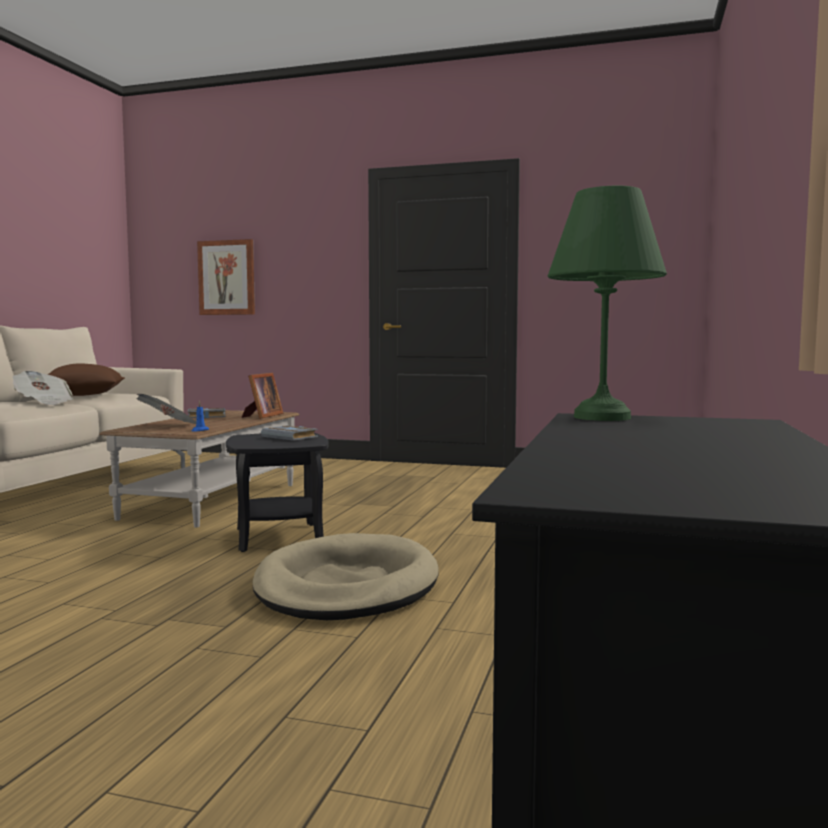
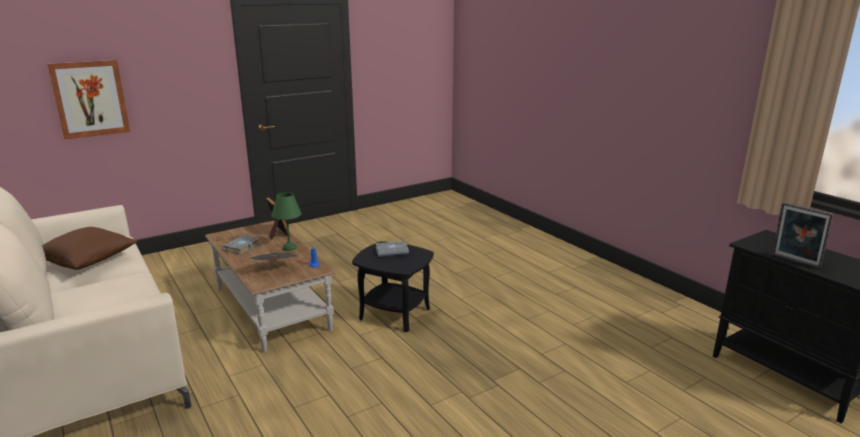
camera: 50 degrees left, 15 degrees up
(44, 403) = (121, 285): newspaper -> none
(347, 586) = (500, 324): beige dog bed -> none
(571, 436) = (794, 262): none -> picture frame
(599, 417) = (750, 244): green table lamp -> green table lamp (289, 248)

